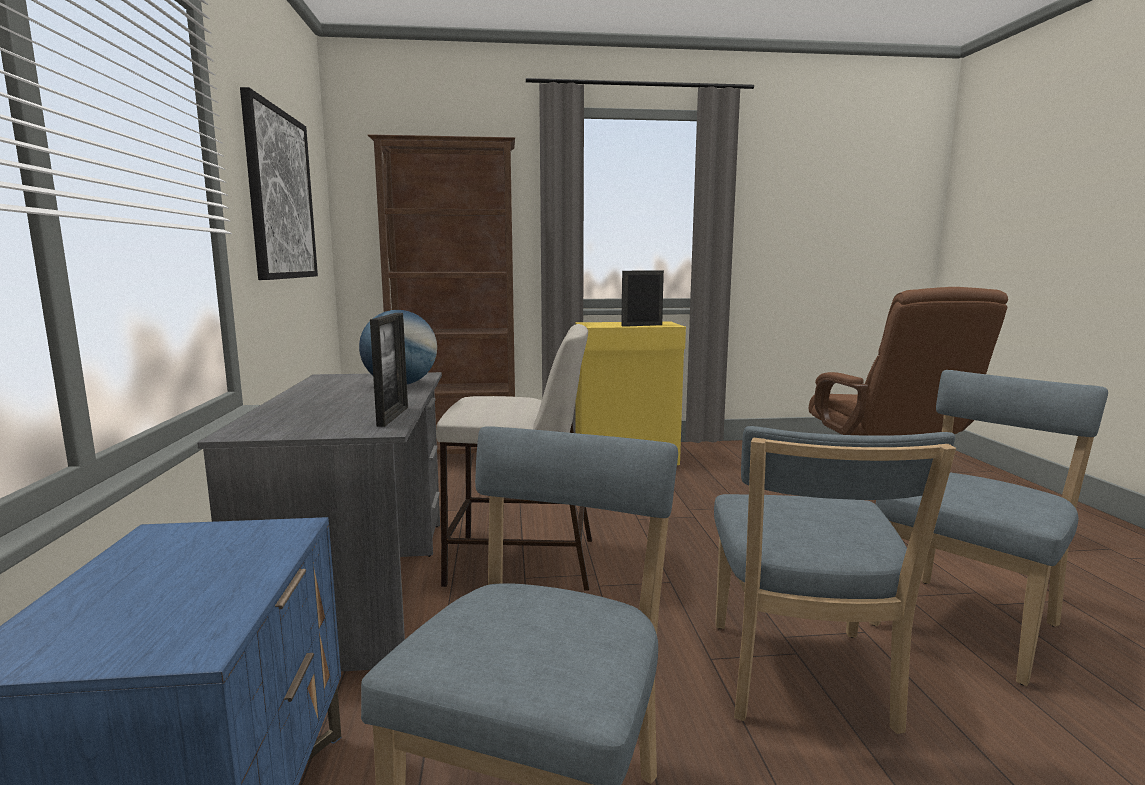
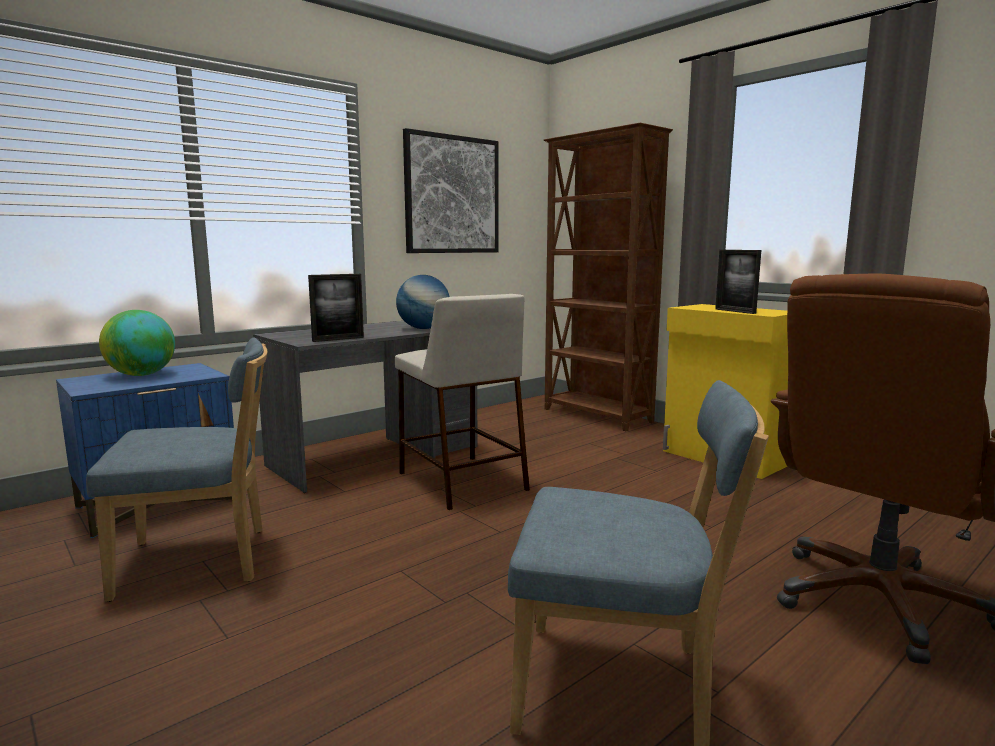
camera: 55 degrees right, 0 degrees up
(144, 581) = (141, 375): none -> globe
(641, 325) = (735, 311): picture frame -> picture frame turned 150 degrees counterclockwise
(800, 681) = (404, 610): blue chair -> none

